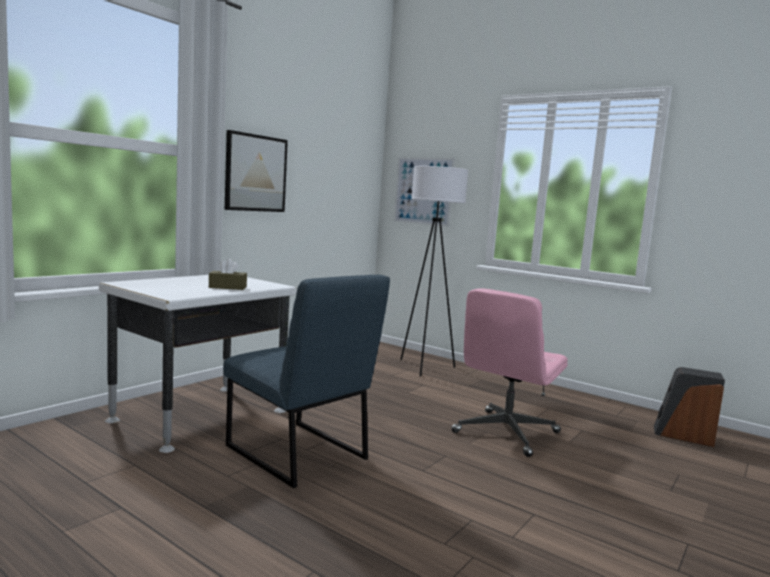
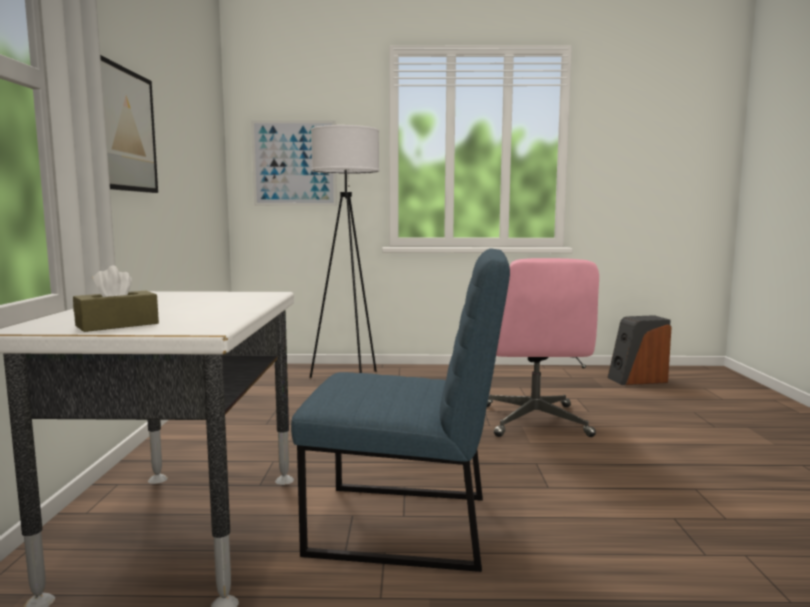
camera: 35 degrees left, 0 degrees up
(227, 287) = (223, 305): brown tissue box -> brown tissue box (117, 325)

